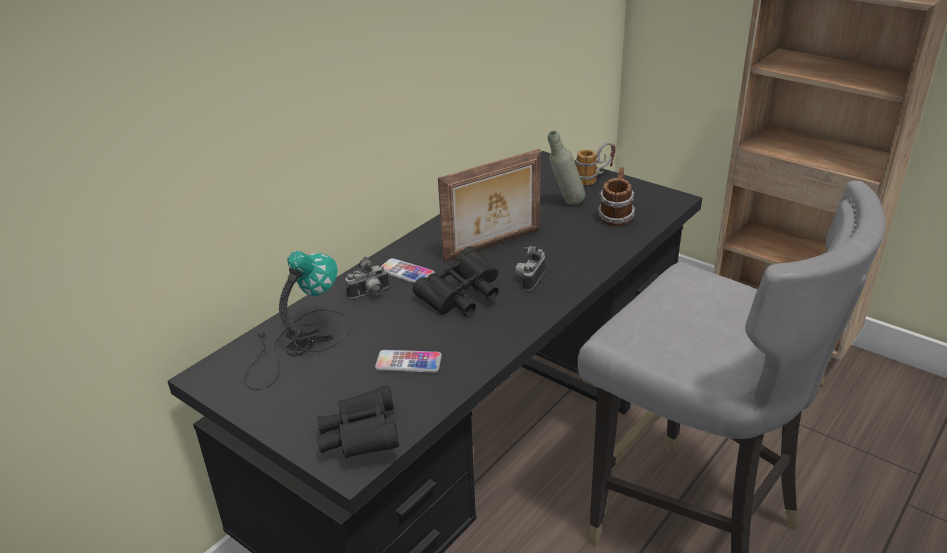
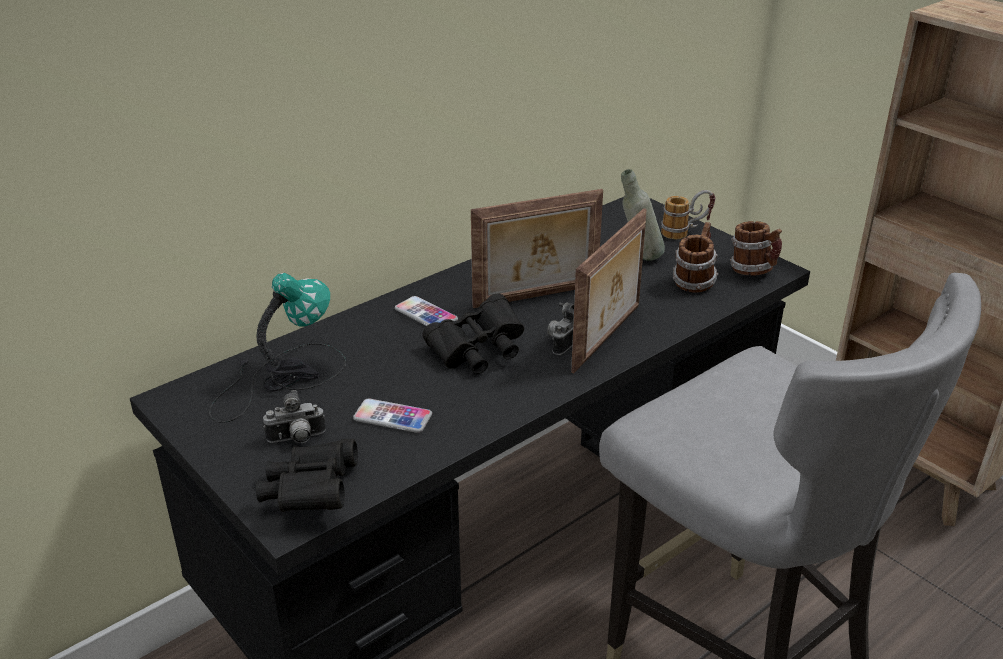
camera: 10 degrees right, 0 degrees up
(370, 294) = (377, 334): camera -> camera (297, 439)
(564, 272) = (608, 338): none -> picture frame
(659, 202) = (753, 271): none -> mug

